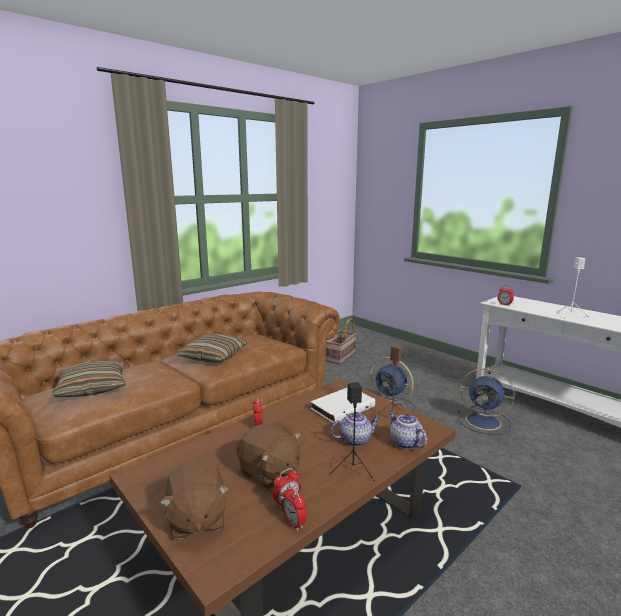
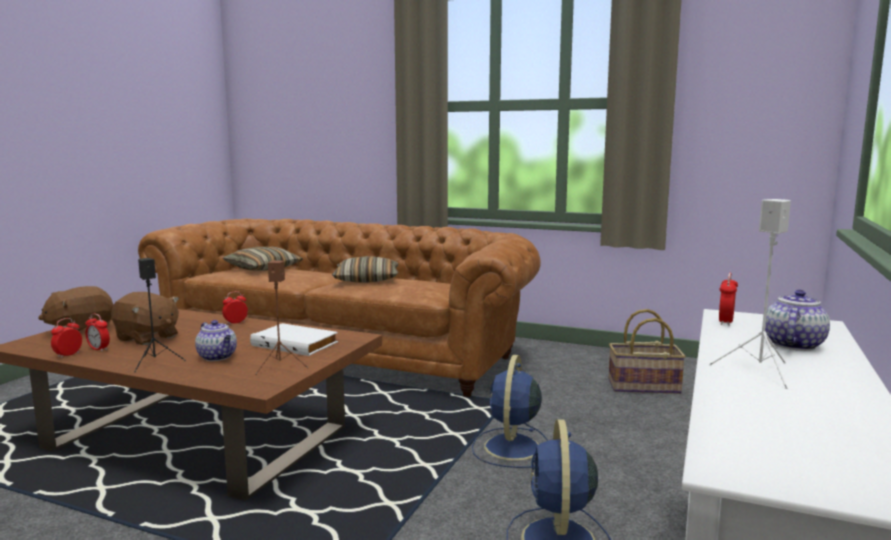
camera: 65 degrees right, 5 degrees down
(269, 473) = (147, 338): brown plush toy -> brown plush toy turned 75 degrees counterclockwise
(404, 442) = (218, 377): teapot -> teapot (793, 344)

